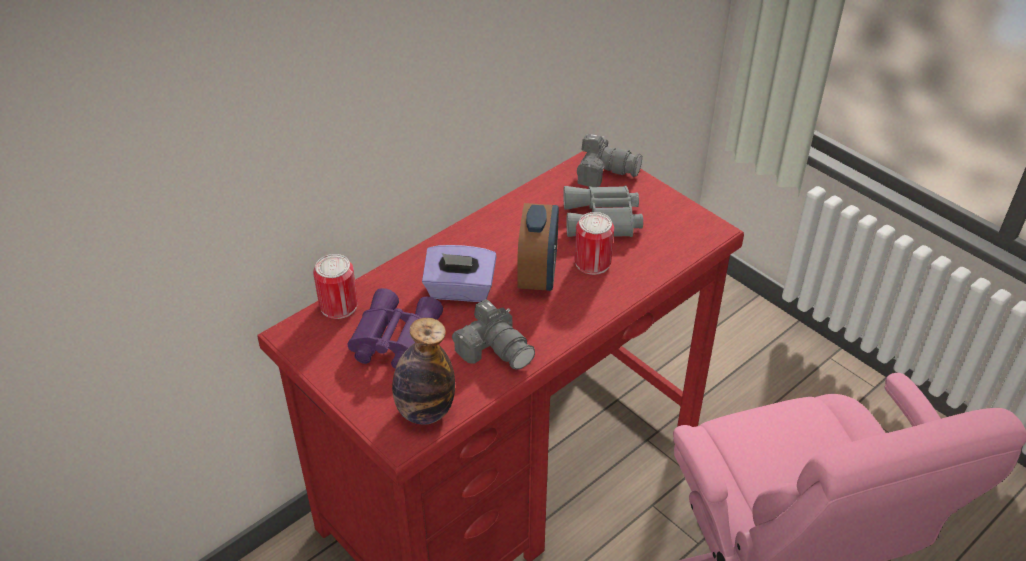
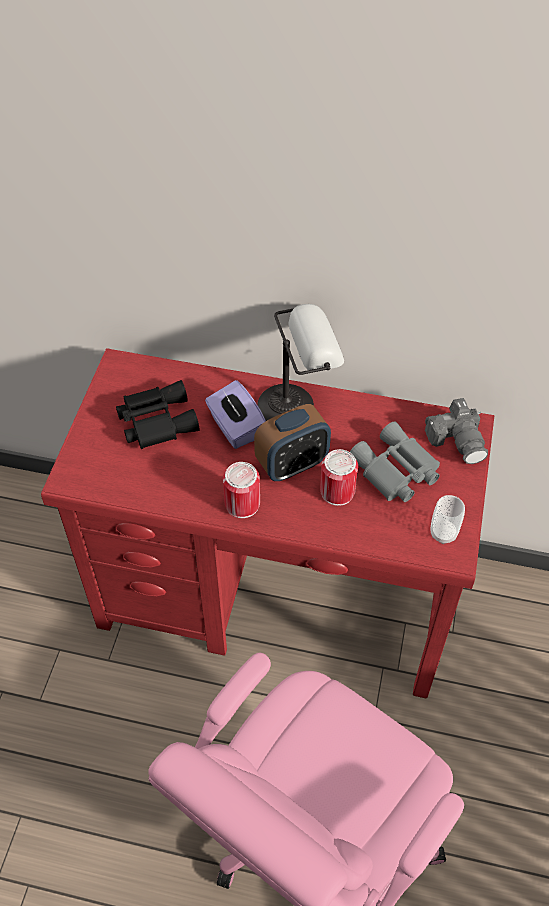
camera: 55 degrees right, 10 degrees up
(338, 305) = (164, 371): can -> can (242, 504)
(393, 340) = (155, 420): purple binoculars -> black binoculars
(425, 411) = (103, 477): bottle -> none
(470, 238) = (297, 401): none -> table lamp
(495, 349) = (192, 483): camera -> none
(688, 225) = (443, 533): none -> cup

